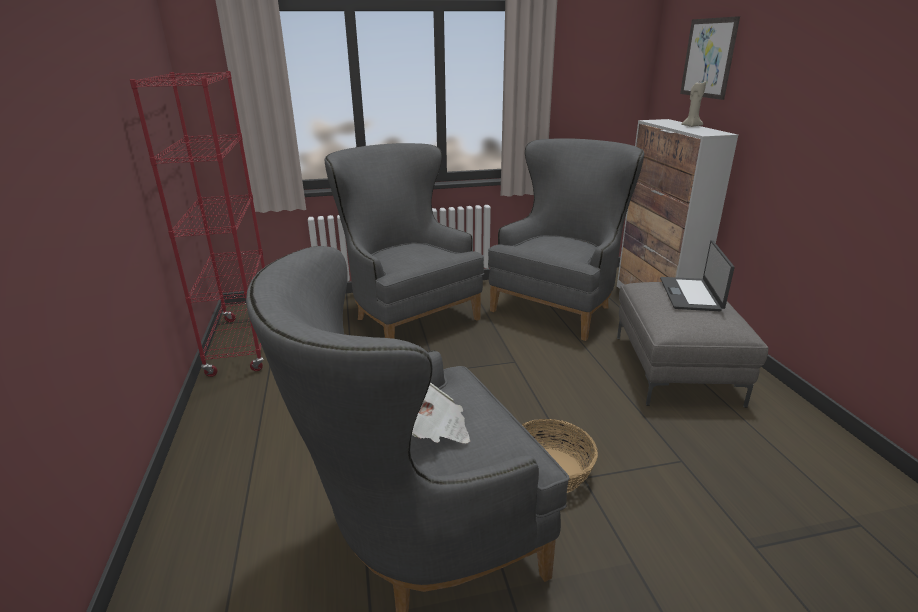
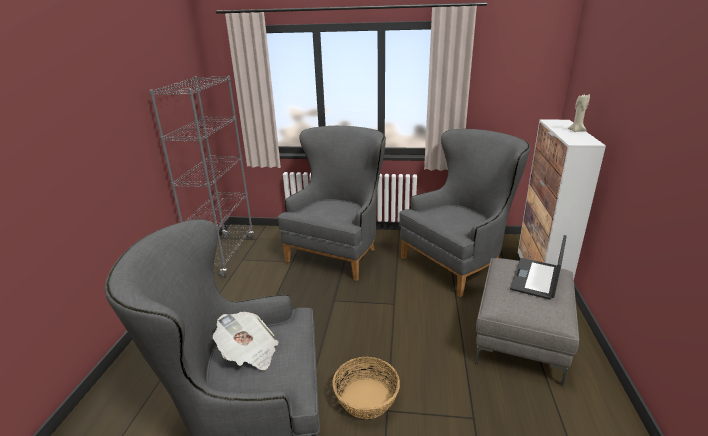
camera: 20 degrees right, 0 degrees up
(242, 344) = (225, 255): red bookcase -> grey bookcase
(407, 316) = (339, 252): grey armchair -> grey armchair turned 45 degrees clockwise
(708, 58) = (599, 73): picture -> none

